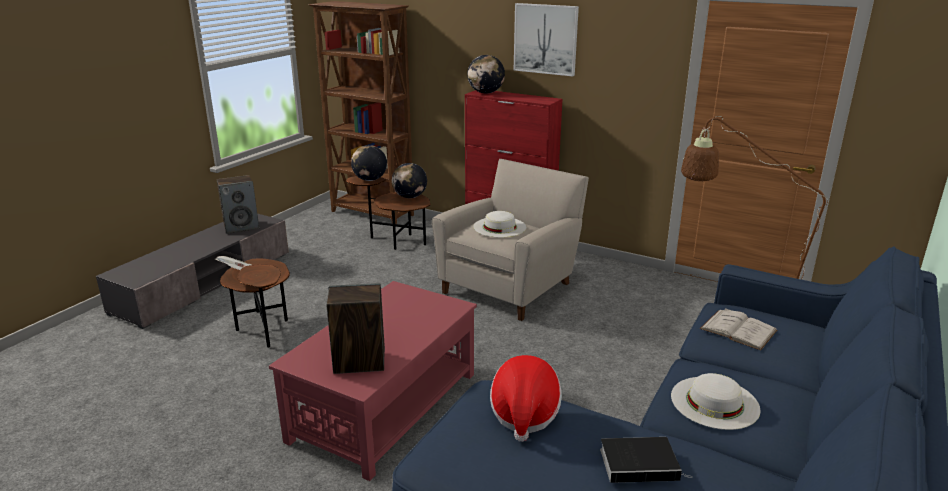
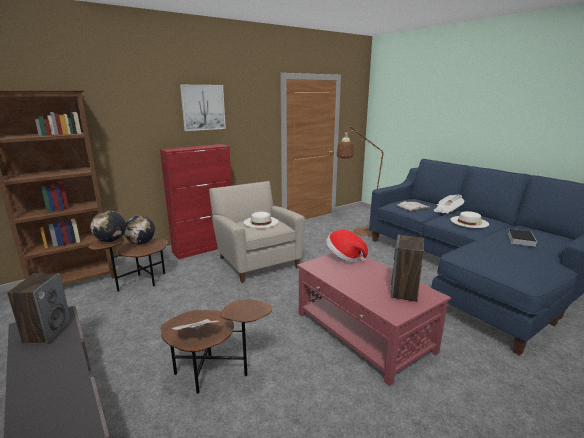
camera: 65 degrees left, 5 degrees down
(485, 93) = (175, 149): globe -> none
(524, 413) = (485, 251): hat -> hat (344, 257)
(772, 374) = (447, 211): none -> newspaper

